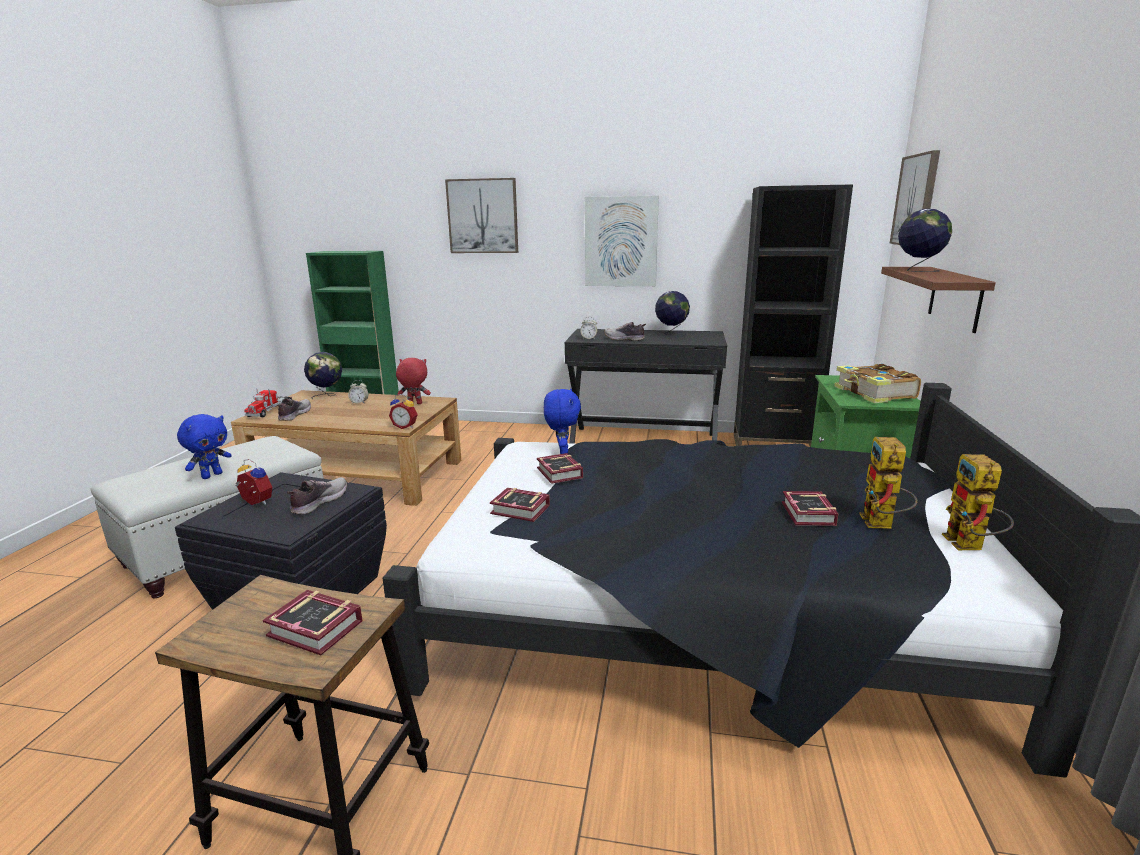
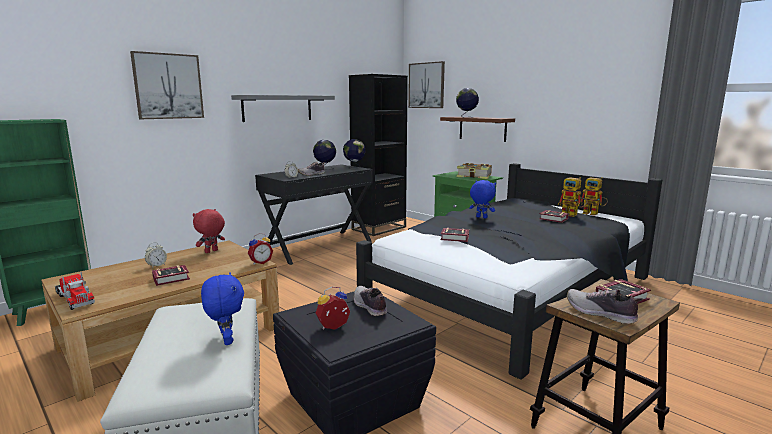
camera: 55 degrees left, 5 degrees down
(294, 415) = (123, 291): shoe -> shoe (600, 313)
(327, 396) = (98, 272): globe -> globe (354, 167)
(521, 511) = (491, 254): book -> book (173, 278)
(562, 451) = (419, 233): blue plush toy -> blue plush toy (481, 217)
(621, 242) = (277, 108): picture -> grey shelf

